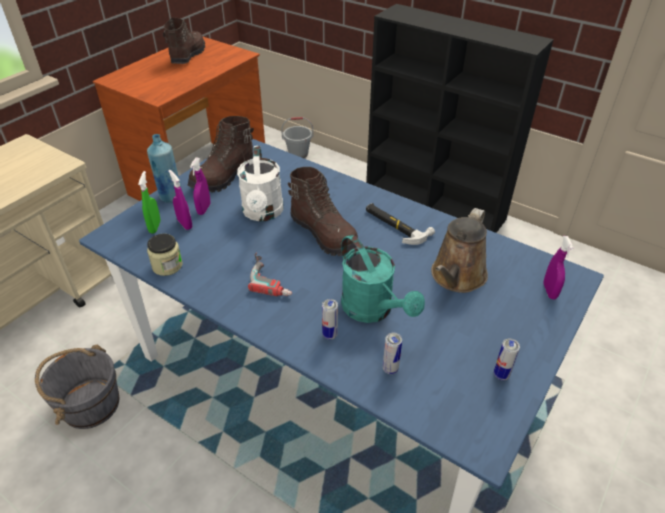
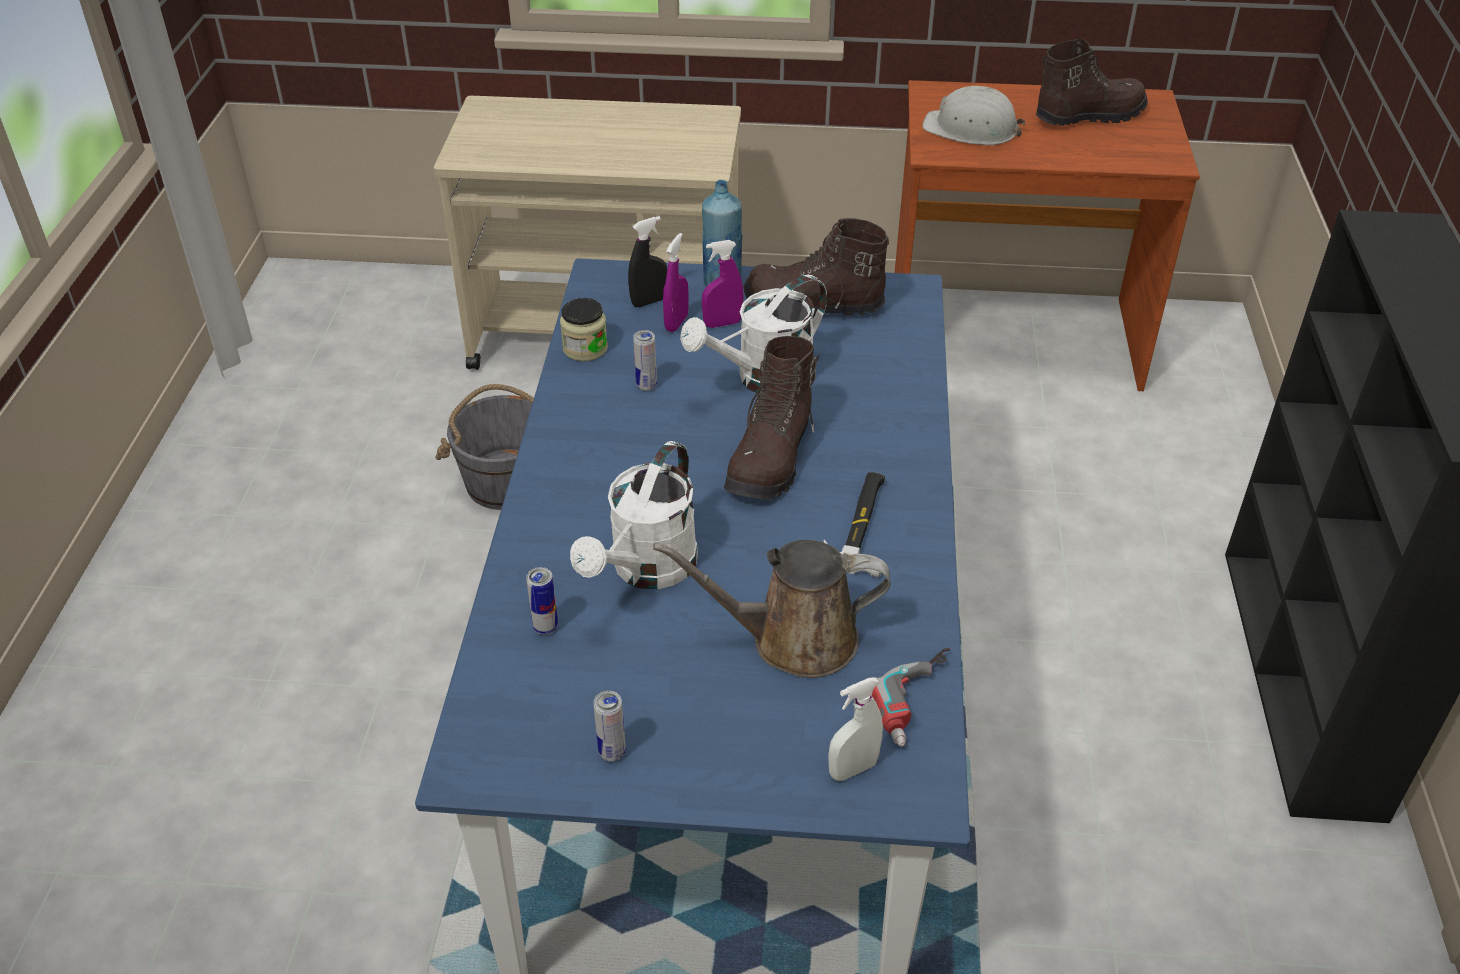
camera: 60 degrees right, 0 degrees up
(155, 82) = (971, 129): none -> white hard hat
(155, 227) = (649, 301): green spray bottle -> black spray bottle
(272, 277) = (636, 447): power drill -> power drill (921, 702)
(298, 154) = (1220, 415): grey bucket -> none
(330, 335) = (568, 545): can -> can (646, 386)
(373, 310) = (646, 570): turquoise watering can -> white watering can
(549, 291) = (853, 769): purple spray bottle -> white spray bottle

